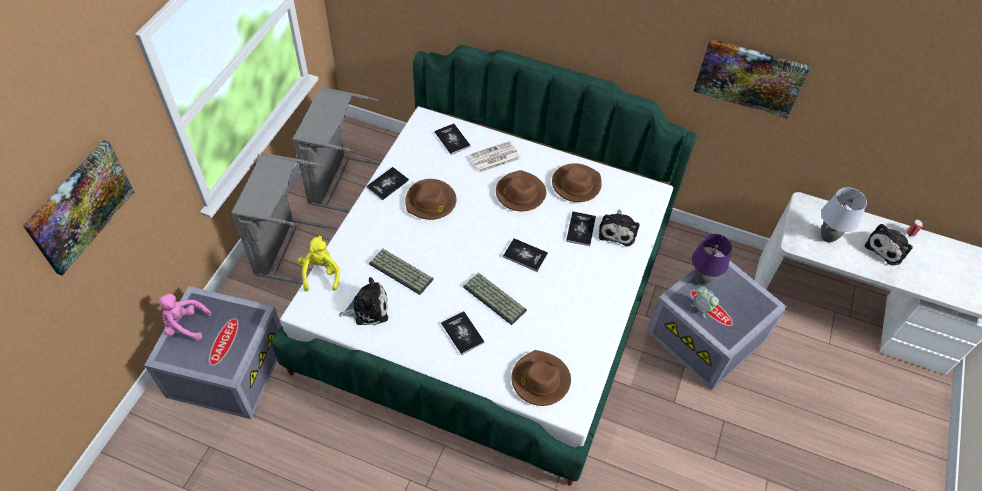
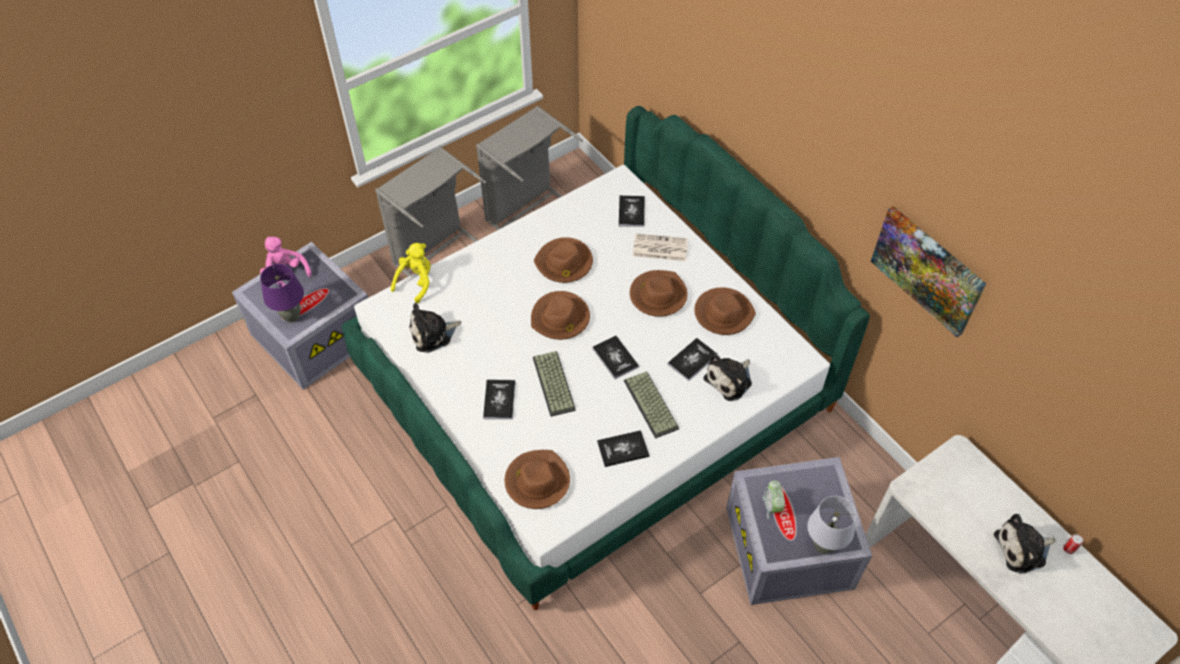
camera: 35 degrees right, 0 degrees up
(80, 206) = (206, 120): picture -> none
(368, 308) = (433, 334): plush toy -> plush toy turned 135 degrees clockwise
(387, 184) = (536, 227): book -> book (622, 449)
(402, 271) = (488, 315): keyboard -> keyboard (652, 405)
(461, 246) = (560, 318): none -> brown hat
(702, 279) = (796, 478): purple table lamp -> purple table lamp (292, 316)
(827, 237) = (957, 500): grey table lamp -> grey table lamp (823, 546)

